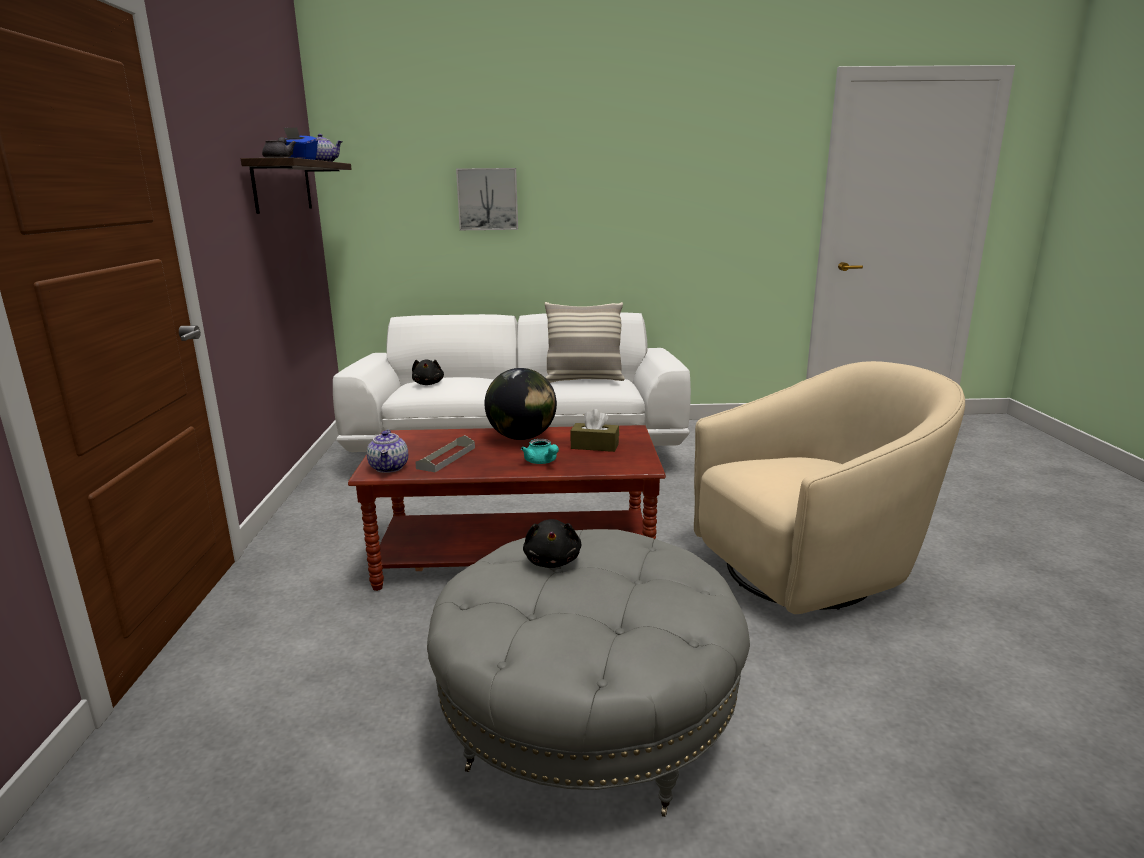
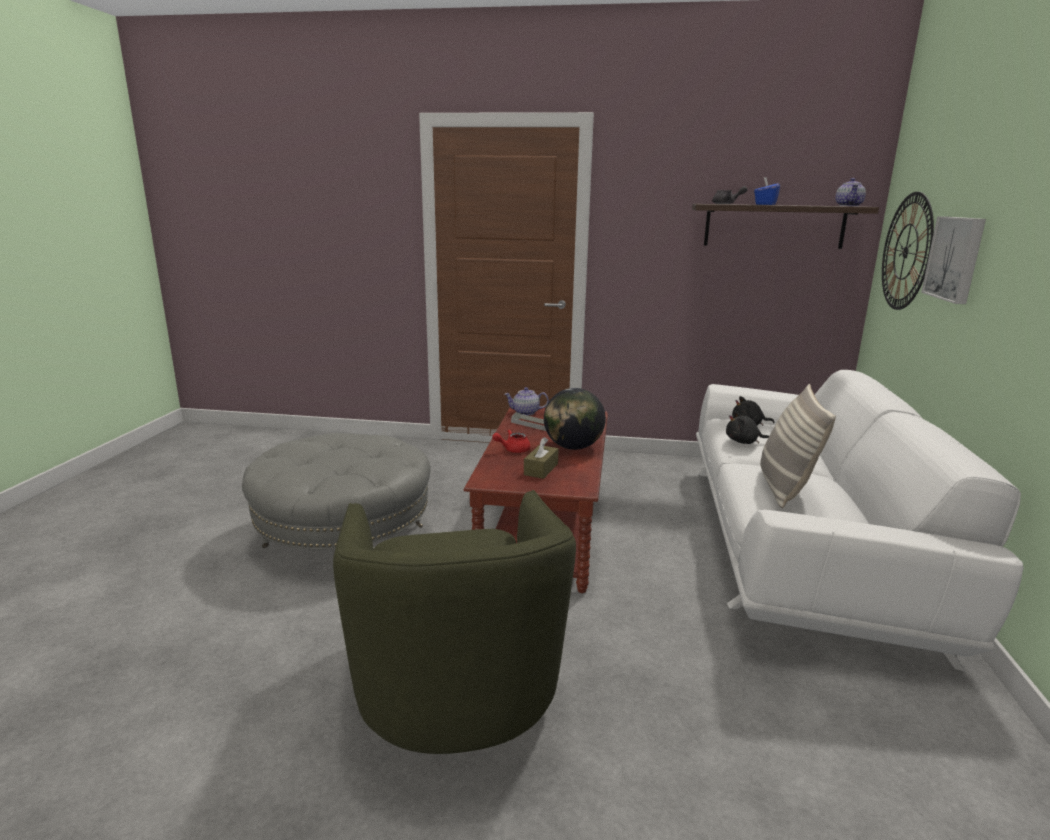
camera: 100 degrees right, 0 degrees up
(394, 203) = (906, 252): none -> wall clock
(542, 462) = (513, 450): turquoise teapot -> red teapot
(552, 561) = (376, 451): black plush toy -> black plush toy (744, 442)
(813, 568) = (456, 690): beige armchair -> green armchair

